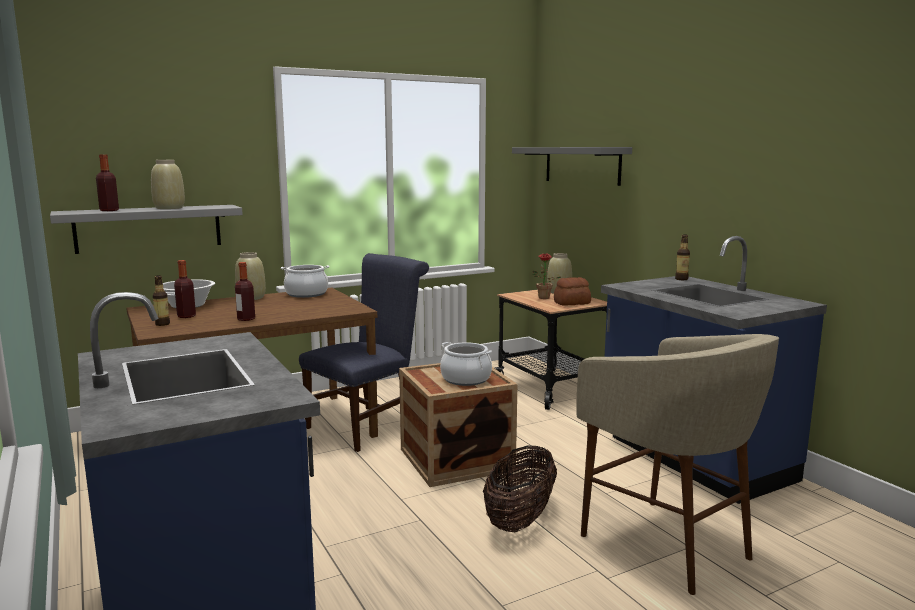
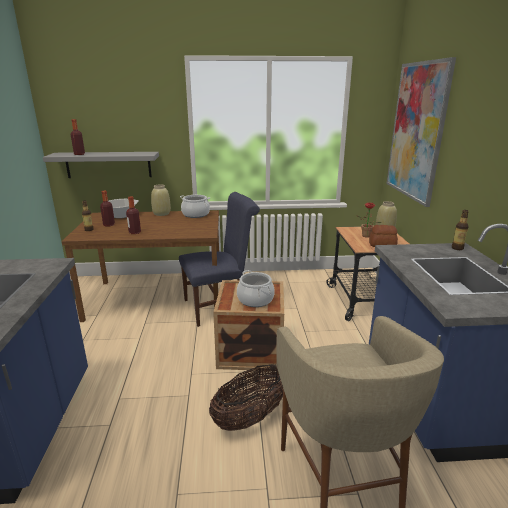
camera: 25 degrees right, 10 degrees up
(169, 208) = (114, 153): beige vase -> none
(582, 165) = (416, 131): grey shelf -> picture

